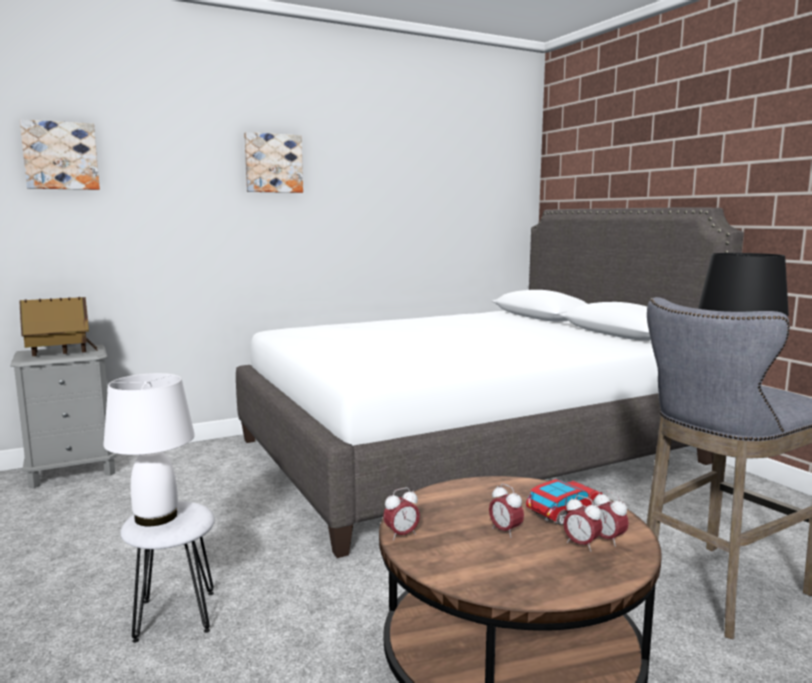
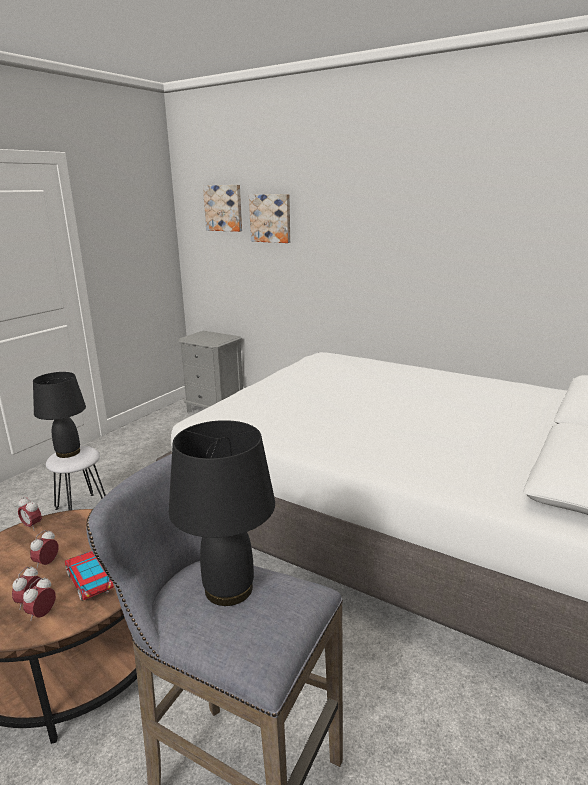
camera: 60 degrees right, 10 degrees up
(59, 353) = (206, 338): toy house -> none
(156, 516) = (69, 452): white table lamp -> black table lamp
(273, 163) = (355, 208): picture -> picture (271, 218)
(565, 512) = (90, 582): toy car -> toy car turned 150 degrees counterclockwise

